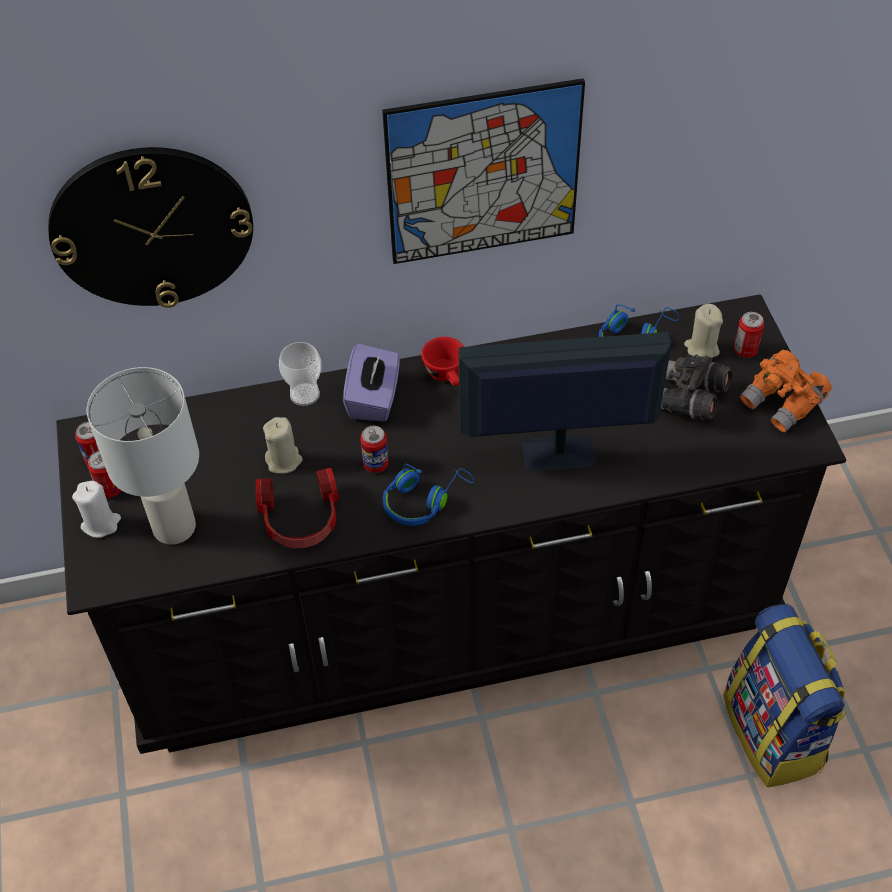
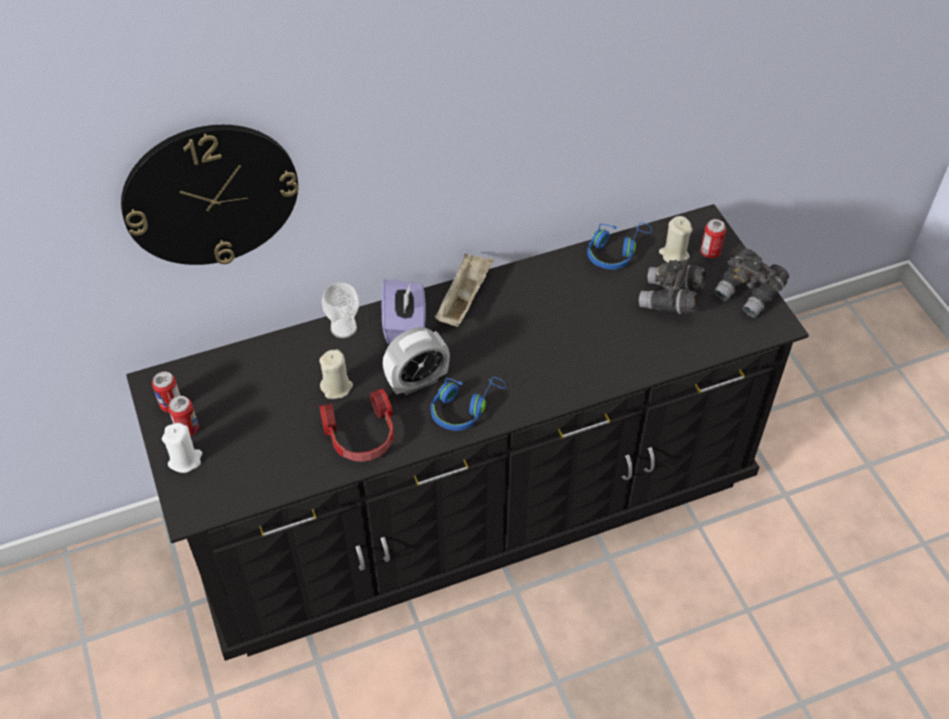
camera: 10 degrees left, 0 degrees up
(174, 525) = (251, 454): white table lamp -> none
(376, 464) = (417, 381): can -> alarm clock
(447, 375) = (464, 299): red cup -> beige tray
(483, 174) = (489, 123): picture -> none
(556, 453) = (569, 355): monitor -> none
(774, 733) = (762, 572): backpack -> none
(782, 403) = (749, 293): orange binoculars -> grey binoculars

